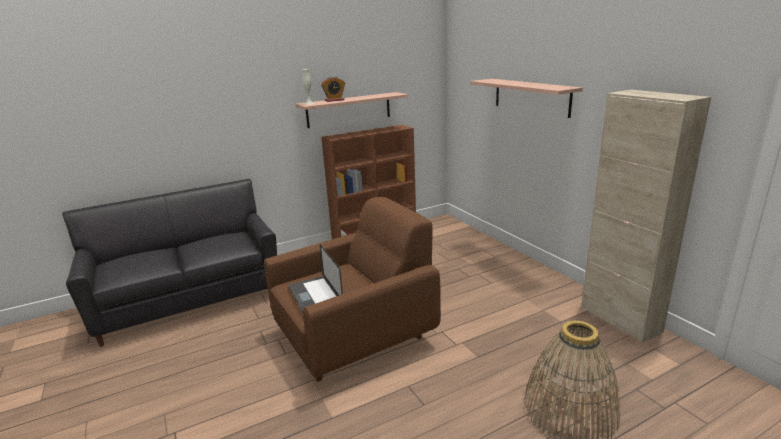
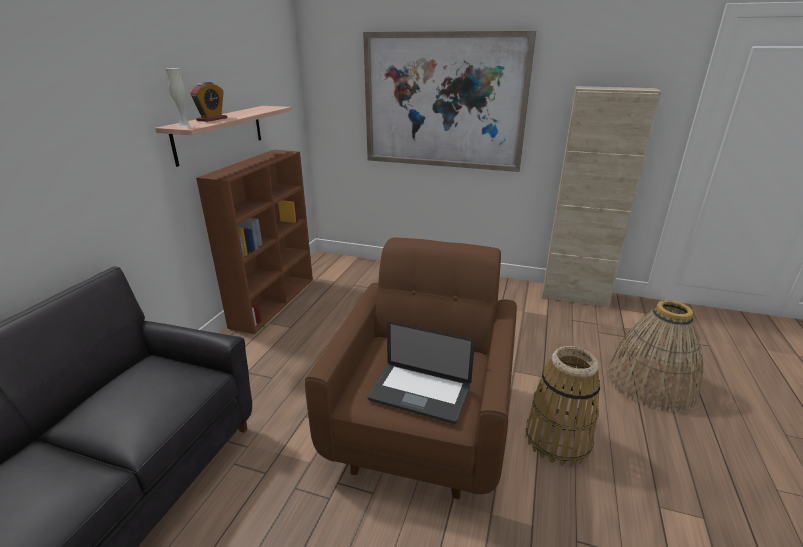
camera: 45 degrees left, 5 degrees up
(421, 393) = (558, 439): none -> basket
(531, 97) = (444, 101): shelf -> picture

